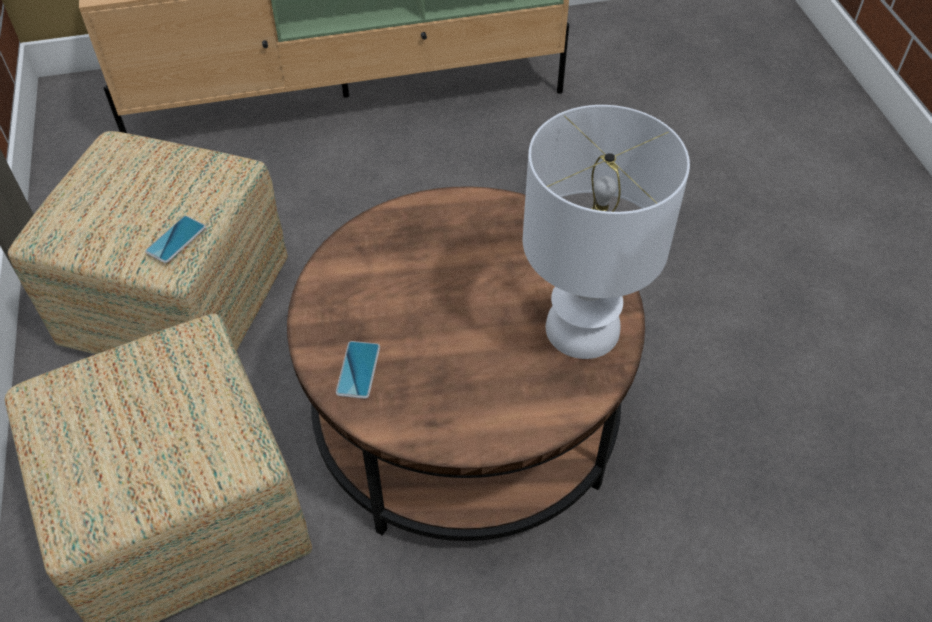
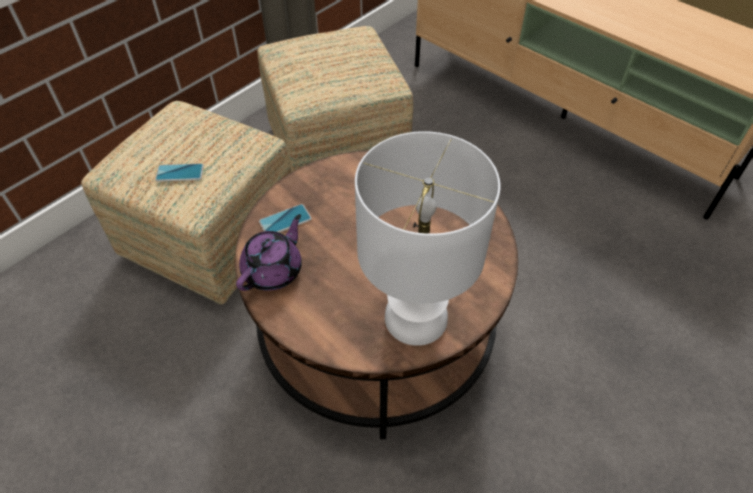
camera: 55 degrees right, 0 degrees up
(176, 240) = (315, 94): phone -> phone (180, 173)
(422, 416) = (273, 270): none -> purple teapot

